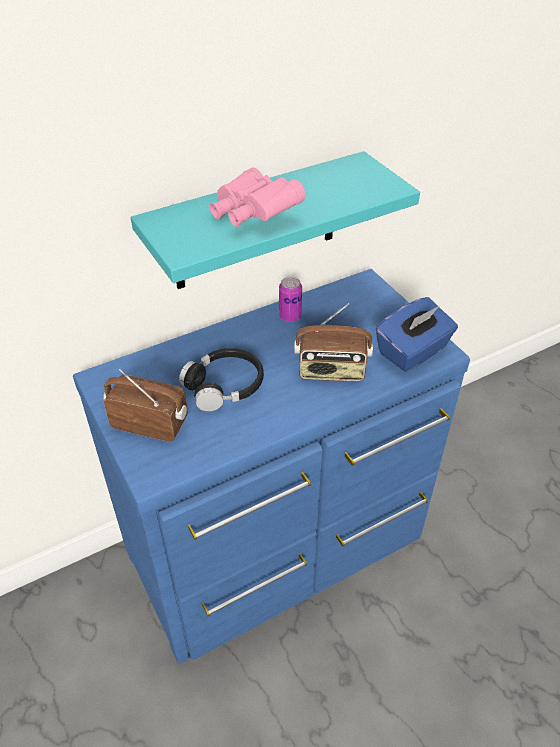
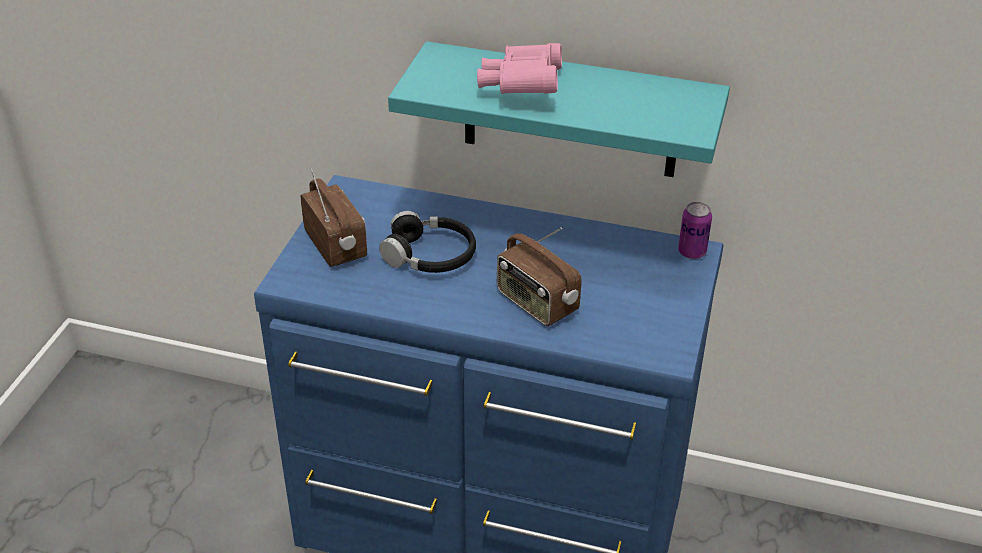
camera: 45 degrees right, 5 degrees down
(290, 316) = (570, 236): can -> can (692, 252)
(413, 352) = (640, 338): blue tissue box -> none

